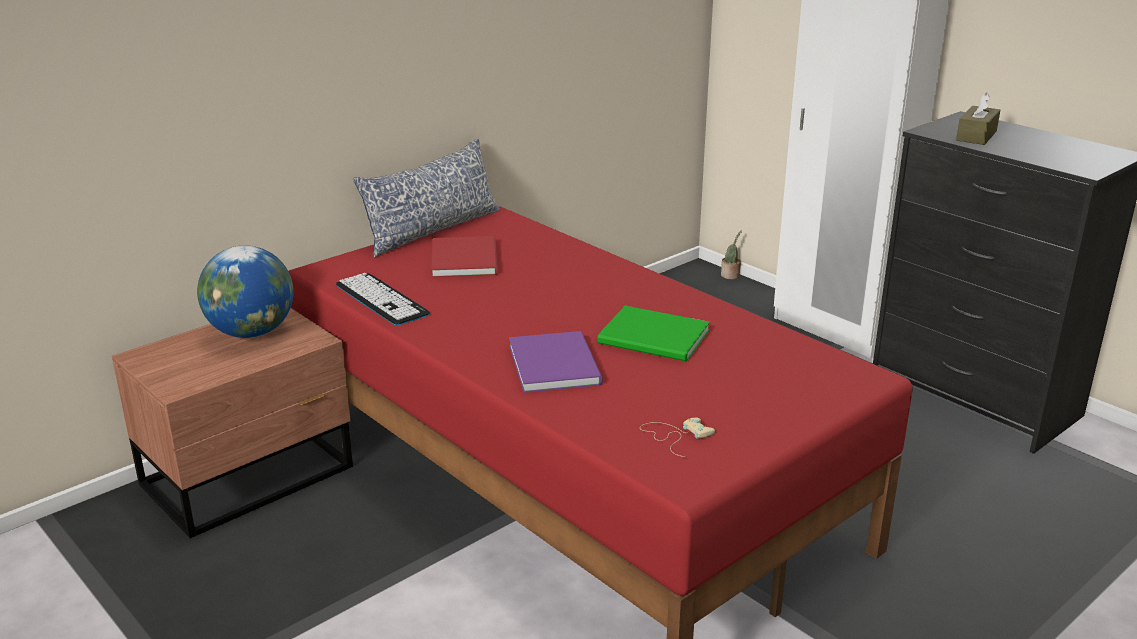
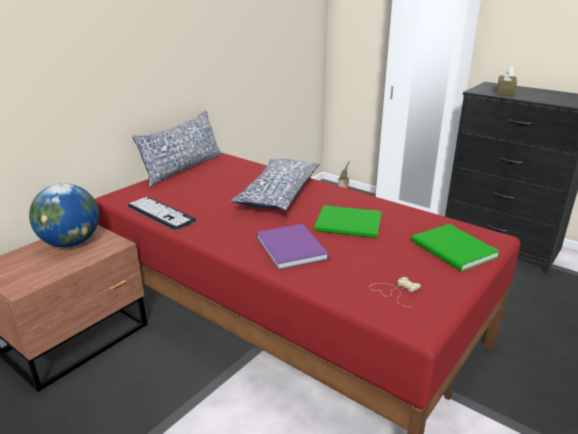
camera: 10 degrees left, 0 degrees up
(466, 258) = (210, 183): red book -> none
(565, 283) = (278, 194): none -> pillow
(794, 389) = (454, 250): none -> green book

